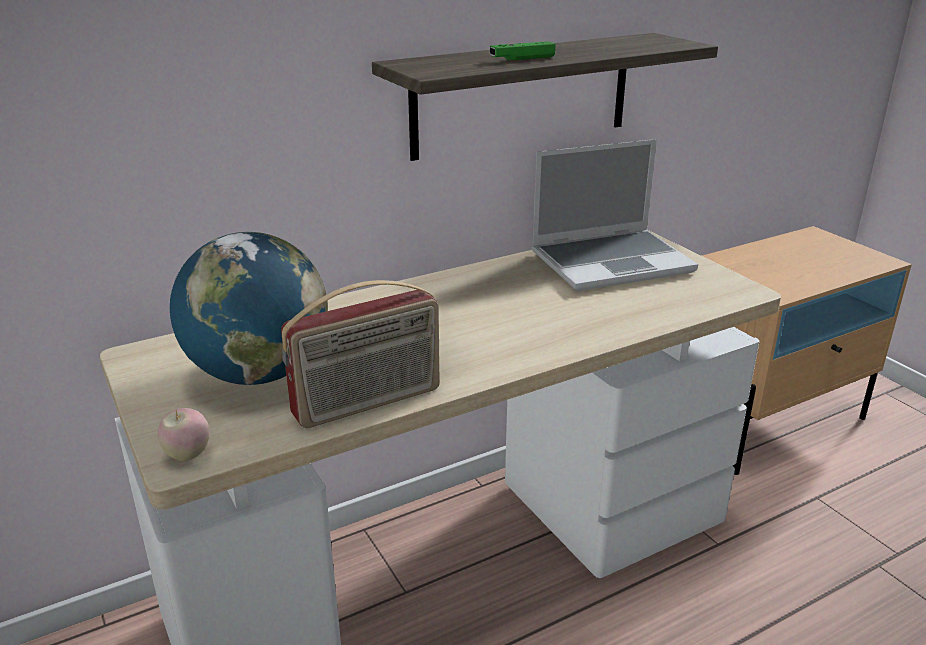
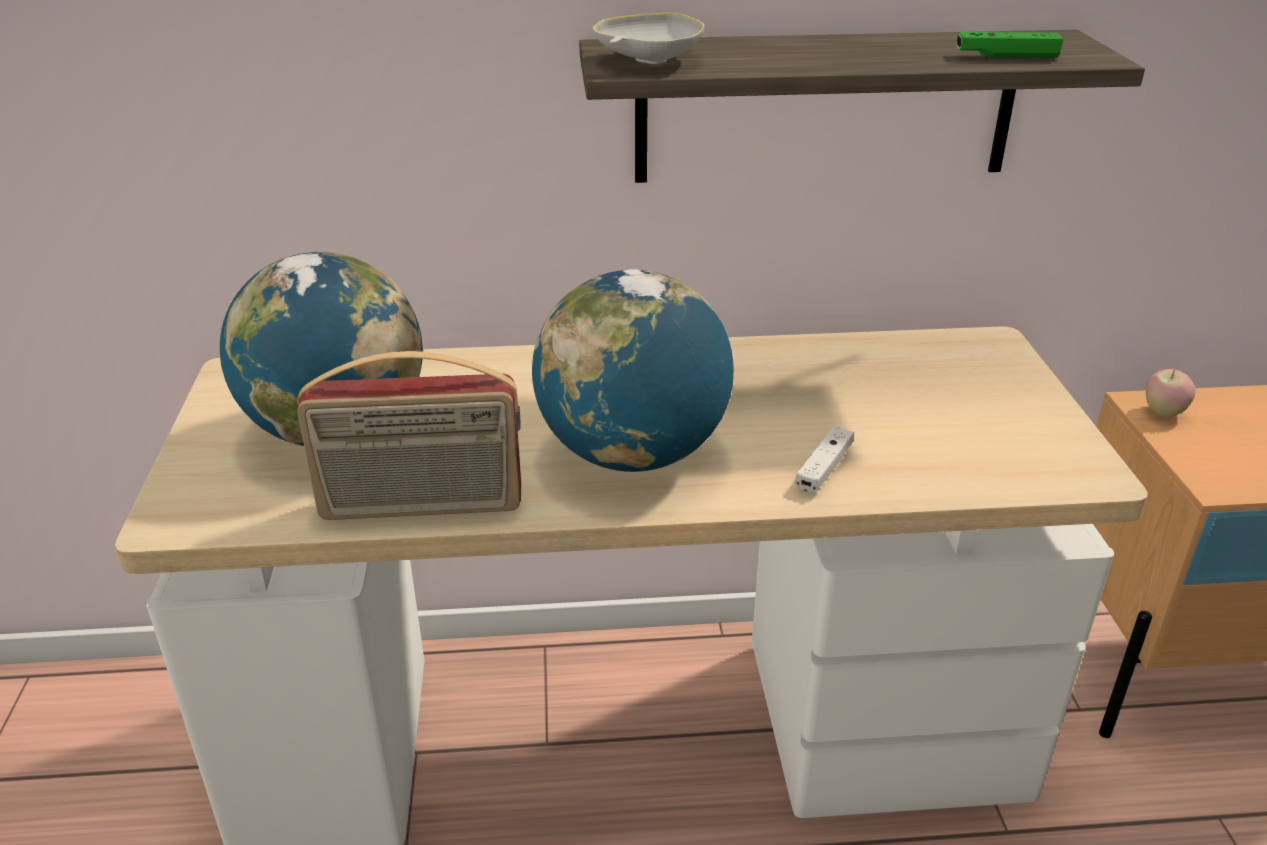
camera: 25 degrees right, 5 degrees up
(187, 455) = (182, 515): apple -> apple (1163, 412)
(441, 67) = (648, 61): none -> white bowl
(481, 339) = (633, 454): none -> globe
(522, 59) = (786, 58): green game controller -> green game controller (1006, 56)
(603, 321) = (824, 469): none -> white game controller
(612, 261) = (920, 377): laptop -> none

